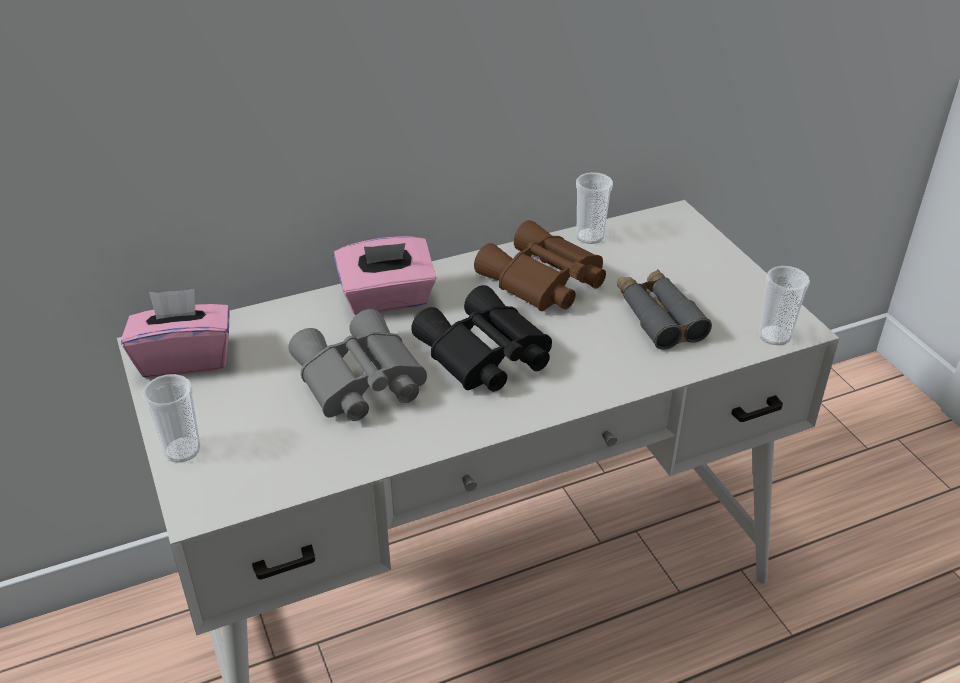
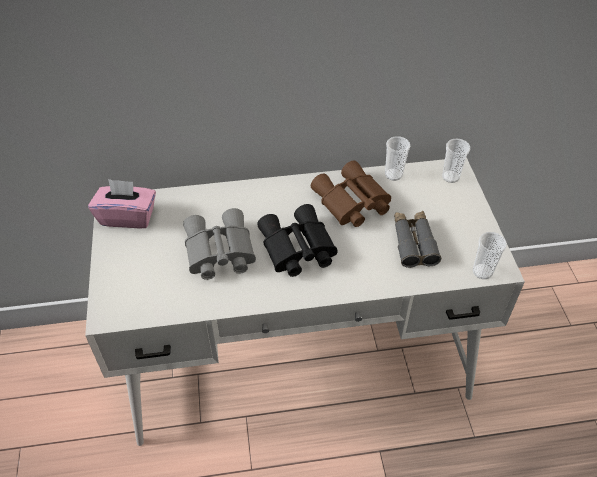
camera: 15 degrees right, 10 degrees up
(182, 450) = (108, 277): cup -> cup (450, 177)
(387, 299) = (254, 198): pink tissue box -> none

